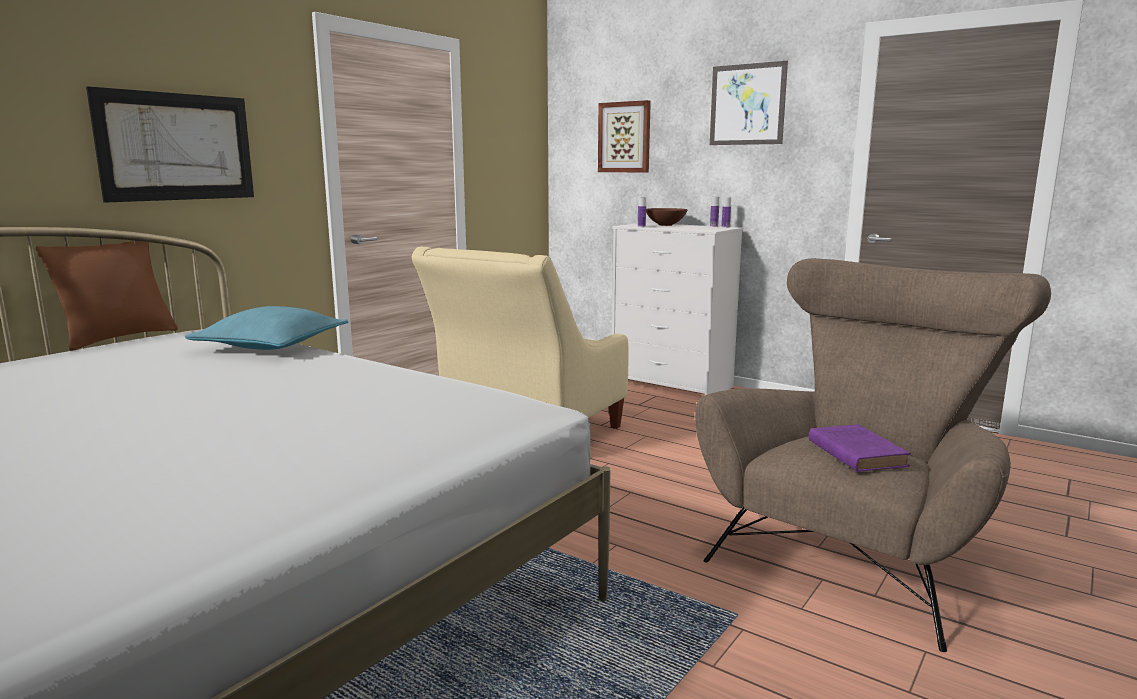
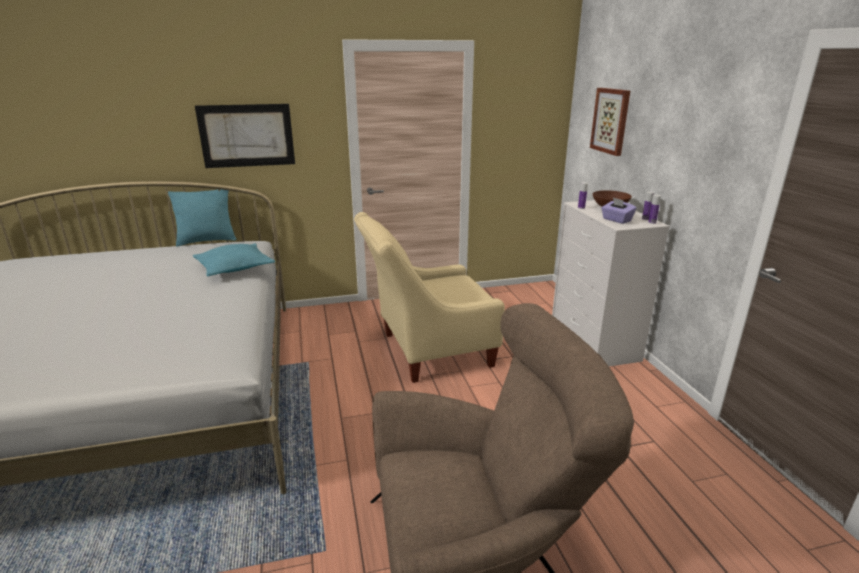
camera: 40 degrees right, 10 degrees up
(119, 338) = (207, 241): brown pillow -> turquoise pillow
(695, 228) = (616, 220): none -> purple tissue box
(747, 104) = (694, 107): picture -> none
(855, 452) = (441, 487): purple book -> none

